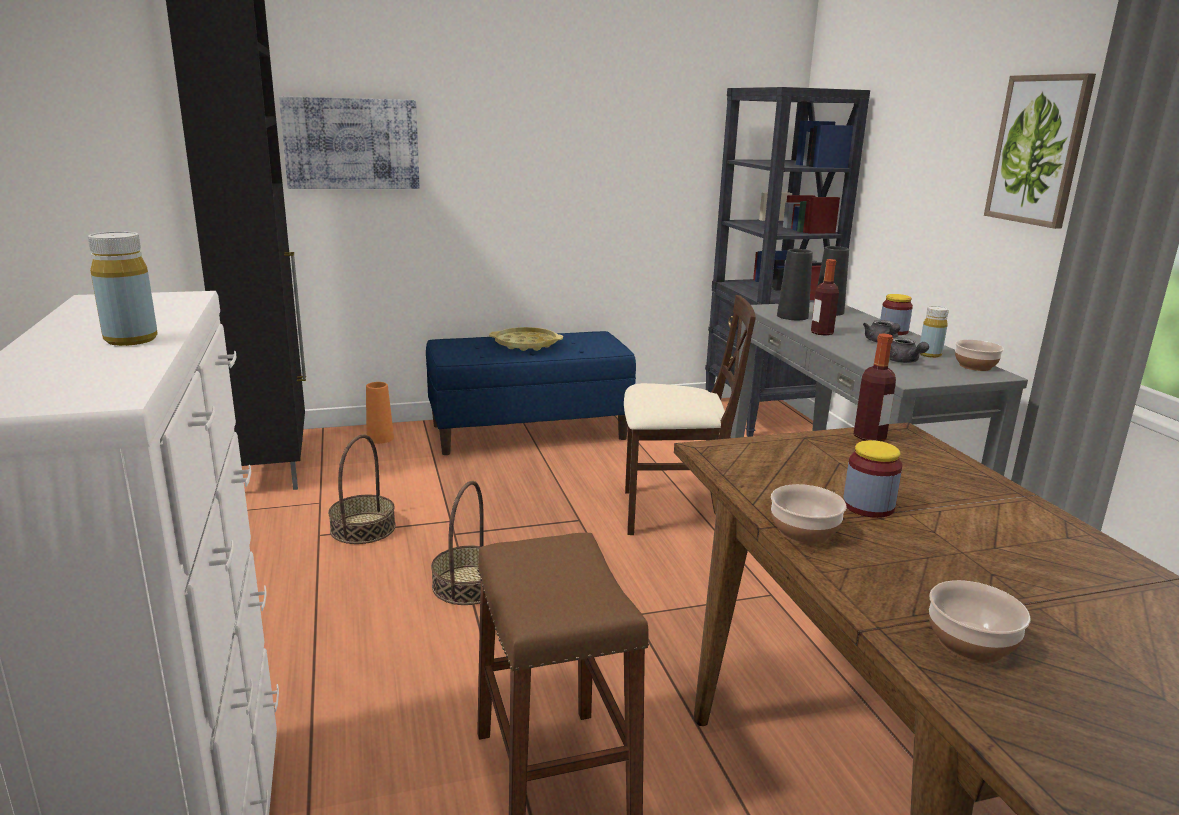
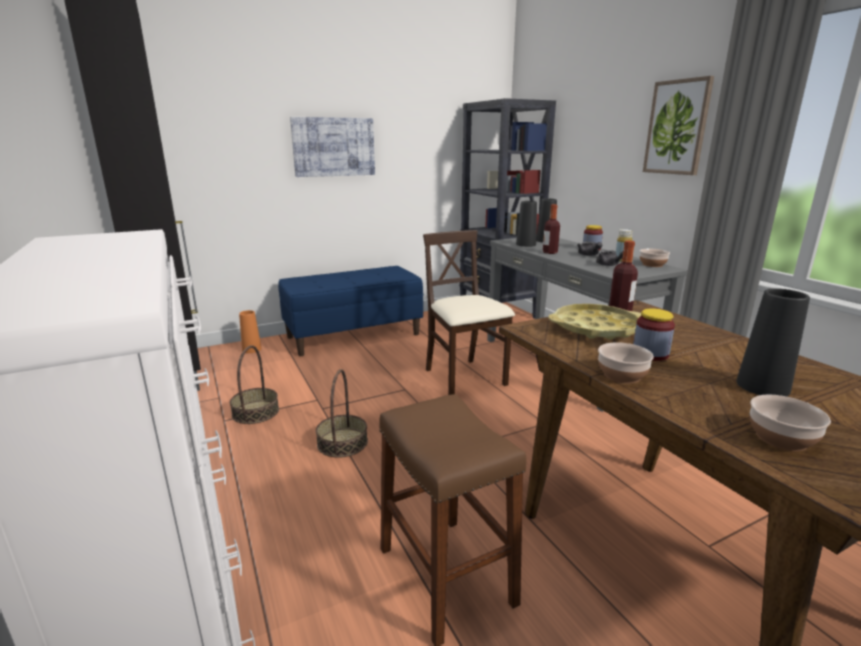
camera: 10 degrees left, 0 degrees up
(131, 339) = (110, 262): yellow bottle -> none
(351, 144) = (215, 144): picture -> picture (334, 147)
(526, 344) = (347, 277): yellow tray -> yellow tray (595, 328)
(673, 513) = (464, 378): beige chair -> beige chair turned 105 degrees counterclockwise
(1003, 571) = (762, 386): none -> black vase

